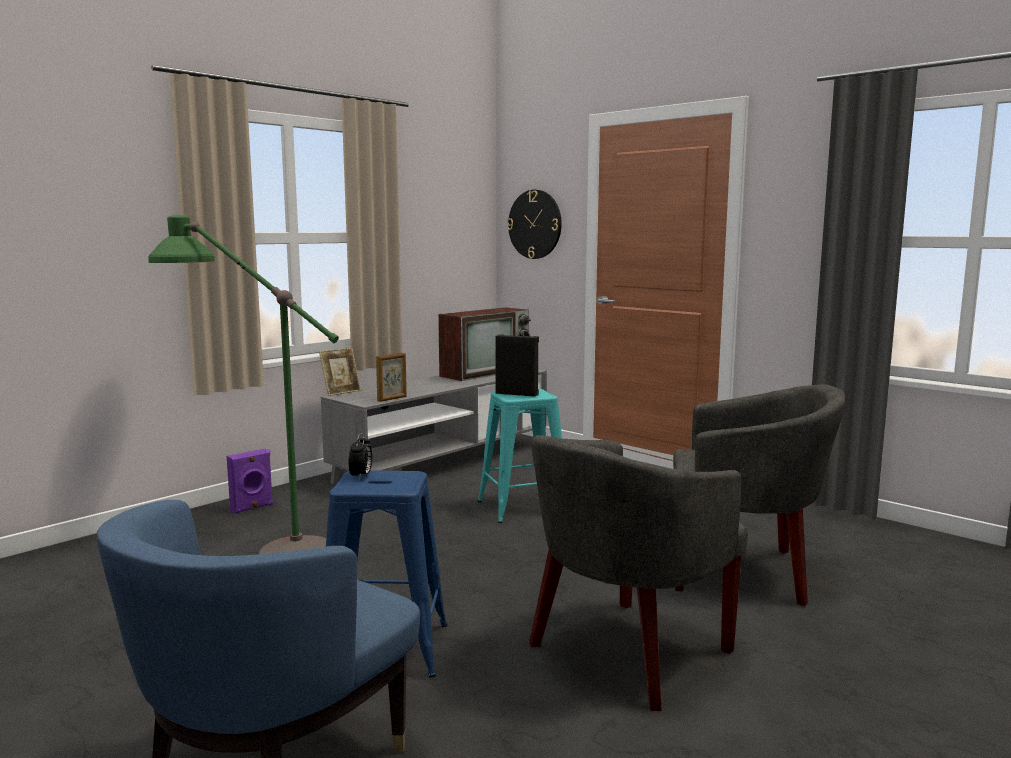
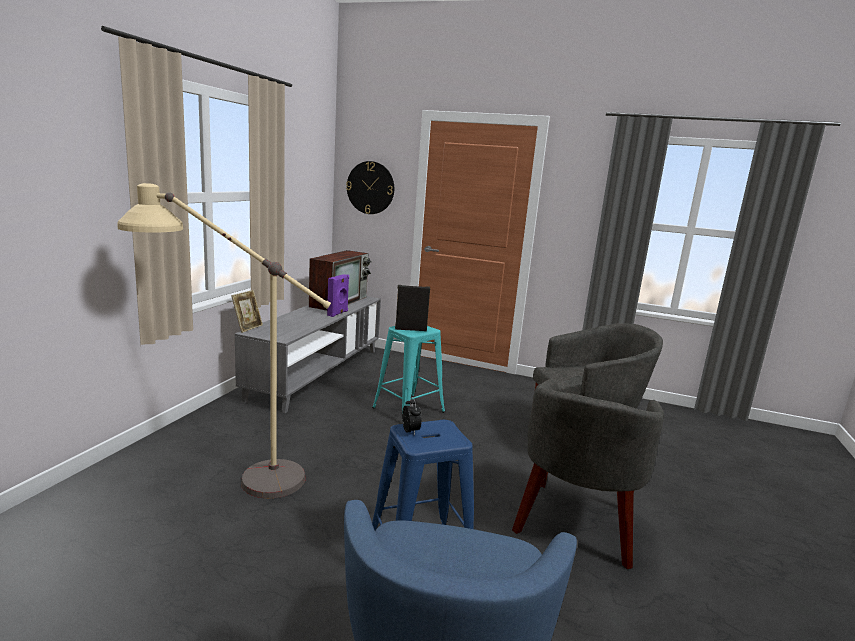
camera: 25 degrees left, 5 degrees up
(252, 508) = (192, 436): purple speaker -> purple speaker (338, 313)
(257, 545) = (230, 475): green floor lamp -> beige floor lamp
(392, 399) = (299, 333): picture frame -> none

